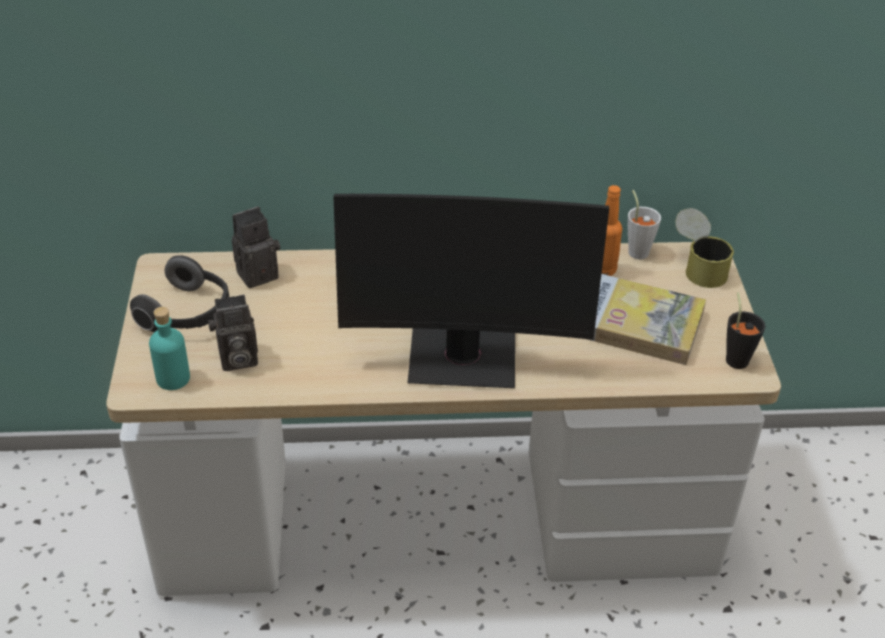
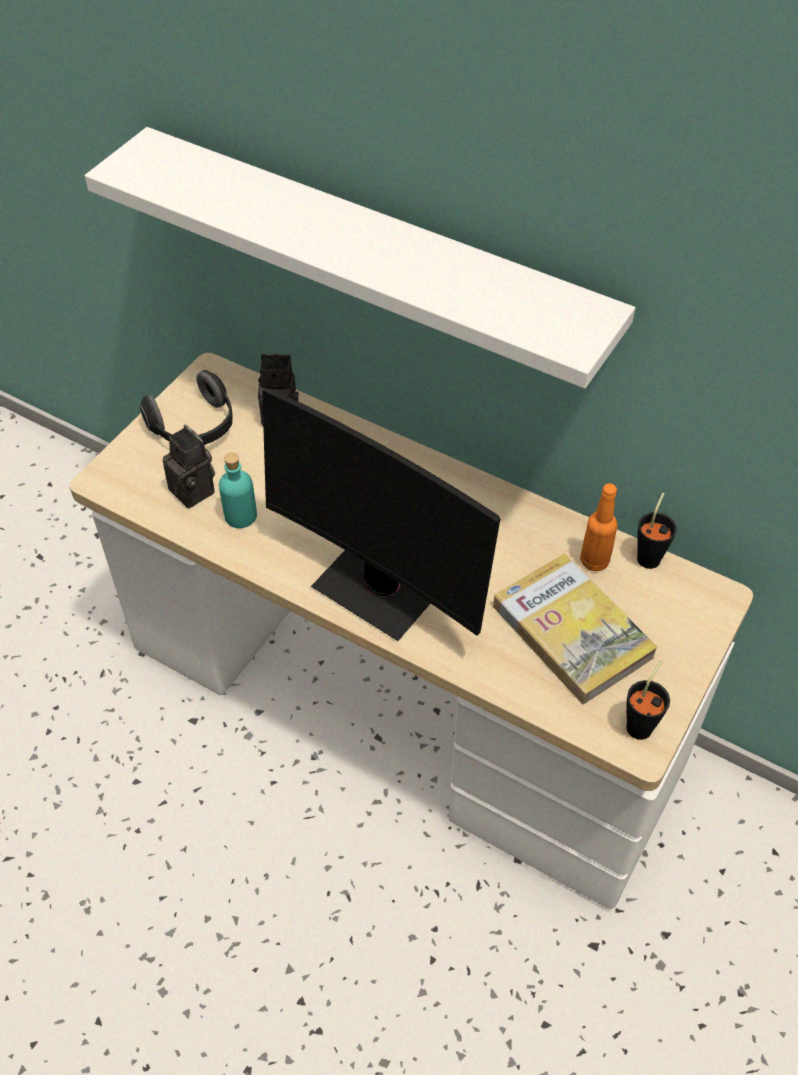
camera: 35 degrees right, 10 degrees up
(173, 378) = (135, 484): turquoise bottle -> turquoise bottle (240, 516)
(236, 359) = (196, 491): camera -> camera turned 150 degrees counterclockwise
(330, 74) = (373, 255): none -> white shelf
(637, 249) = (650, 555): white cup -> black cup
(698, 267) = (697, 605): can -> none

